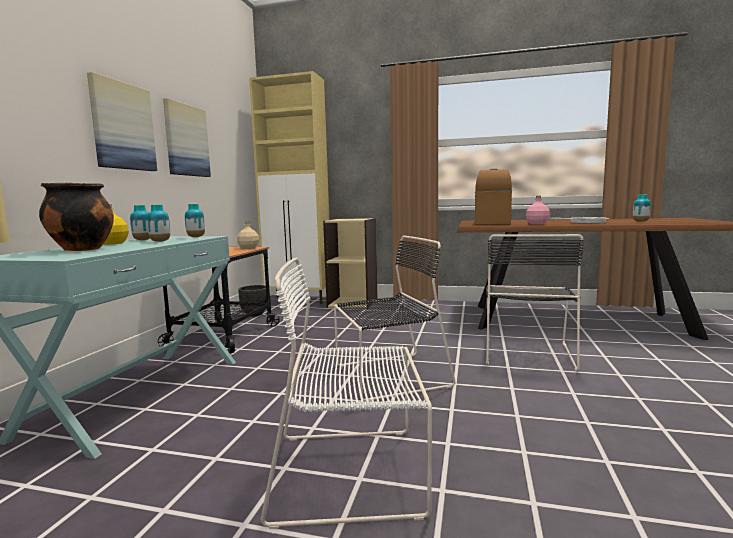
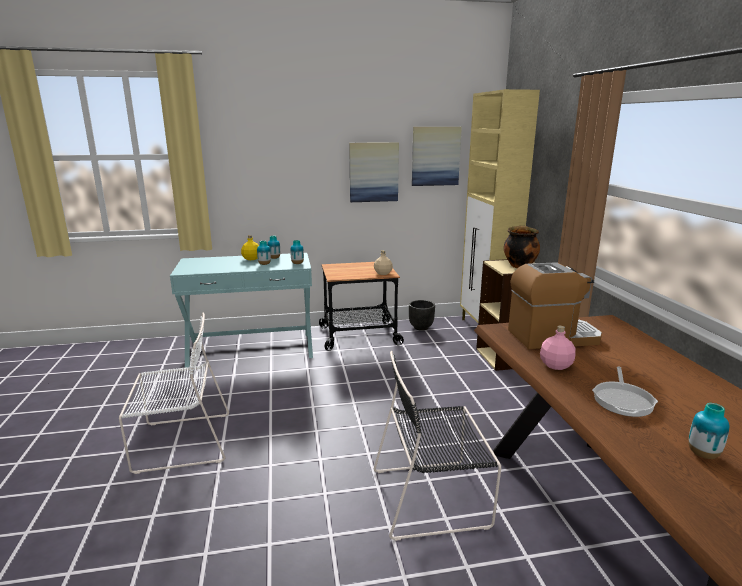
camera: 65 degrees right, 10 degrees up
(81, 249) = (218, 263): cooking pot -> cooking pot (519, 266)
(122, 126) = (305, 172): picture -> picture (435, 156)
(353, 472) = (180, 442): white chair -> white chair turned 105 degrees clockwise
(388, 376) = (319, 423): black chair -> none

